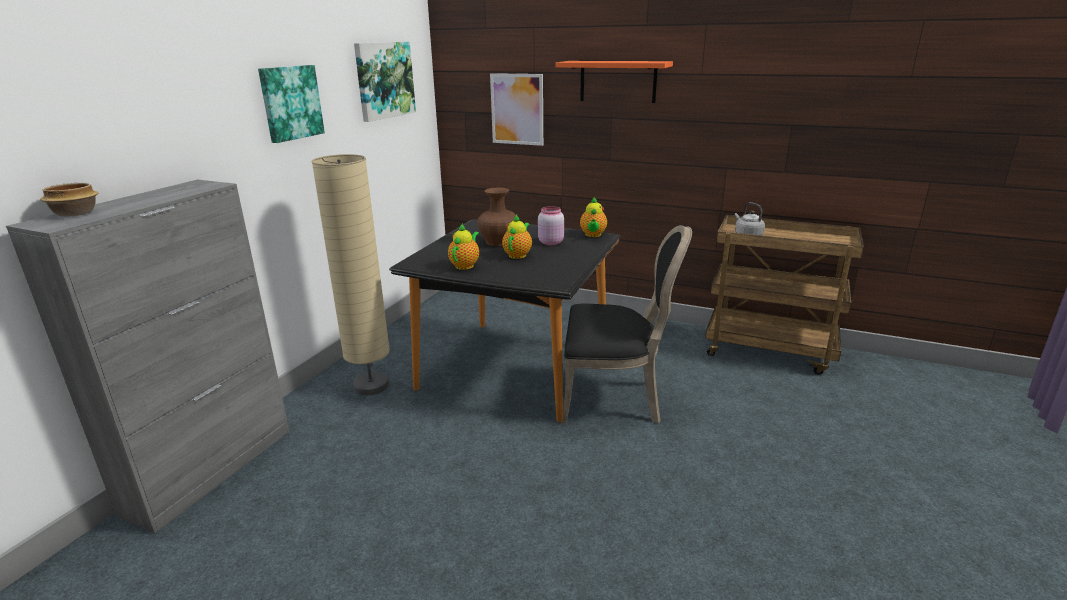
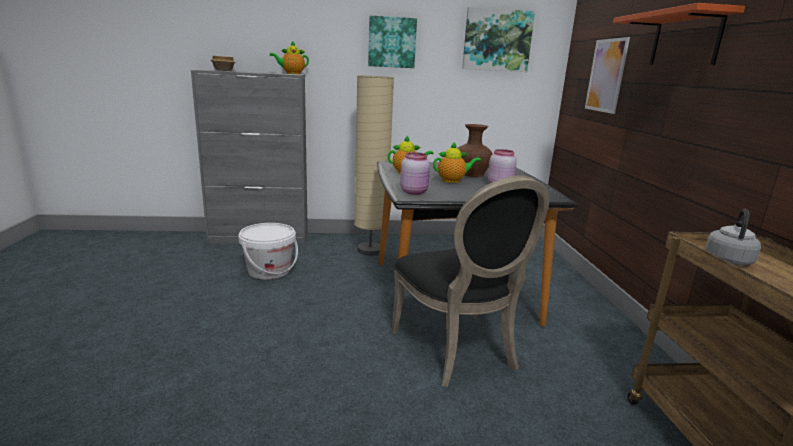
camera: 60 degrees right, 5 degrees down
(340, 479) = (269, 270): none -> white bucket
(545, 278) = (414, 192): none -> pink jar
(593, 235) = (549, 195): teapot -> teapot (291, 74)

